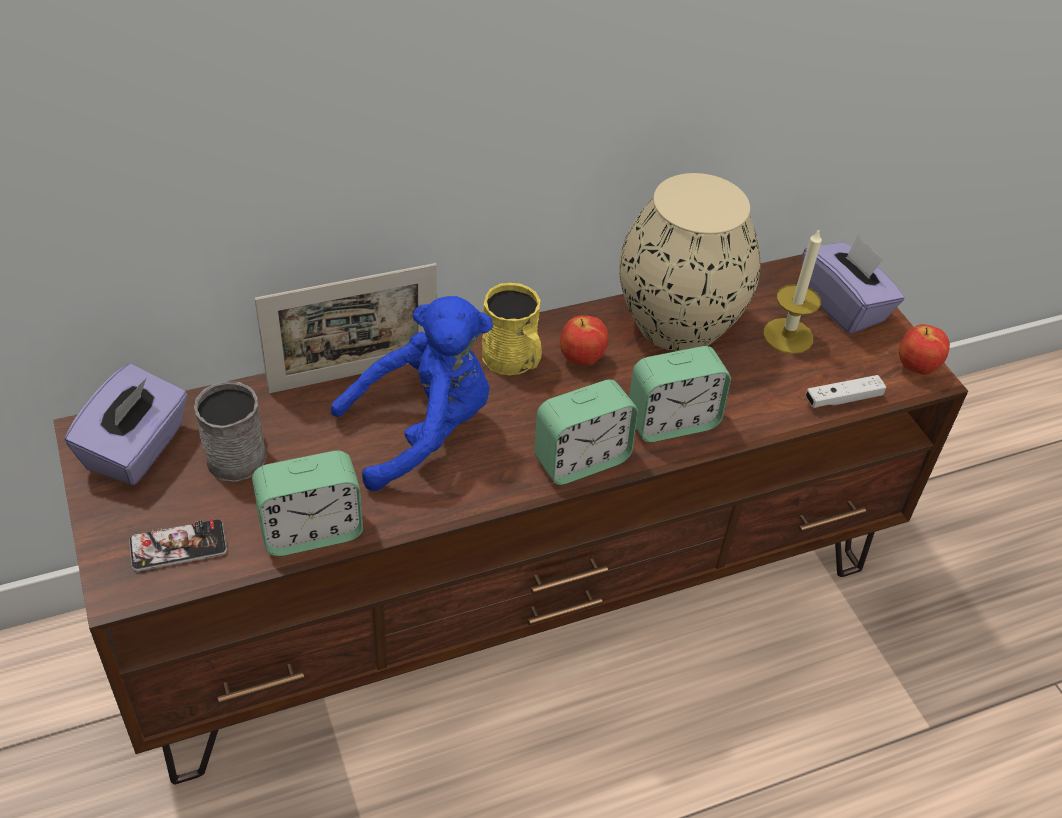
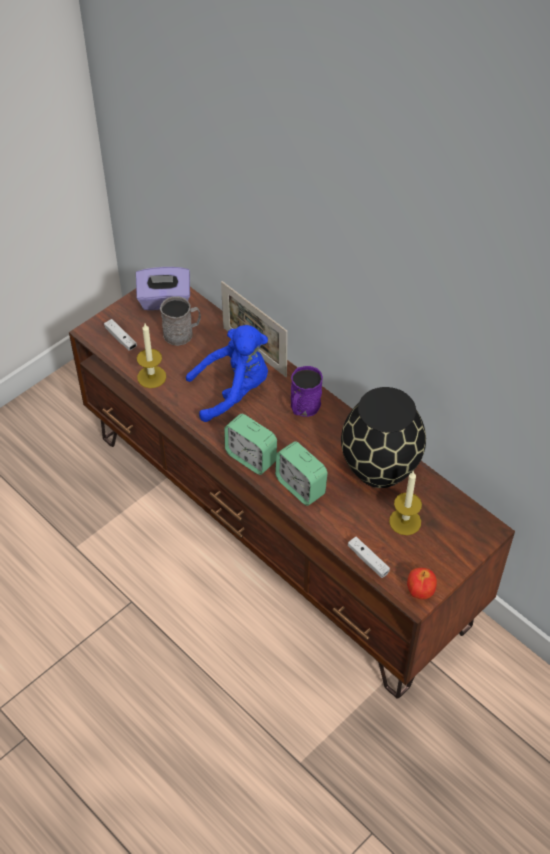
camera: 70 degrees right, 5 degrees up
(178, 546) = (120, 338): phone -> white game controller
(311, 531) = (151, 377): alarm clock -> candle
(423, 431) = (233, 391): blue plush toy -> blue plush toy turned 60 degrees counterclockwise
(514, 361) = (303, 408): yellow mug -> purple mug
(581, 359) = (322, 435): apple -> none
(675, 324) = (379, 466): beige vase -> black vase
(843, 306) = (452, 543): purple tissue box -> none

